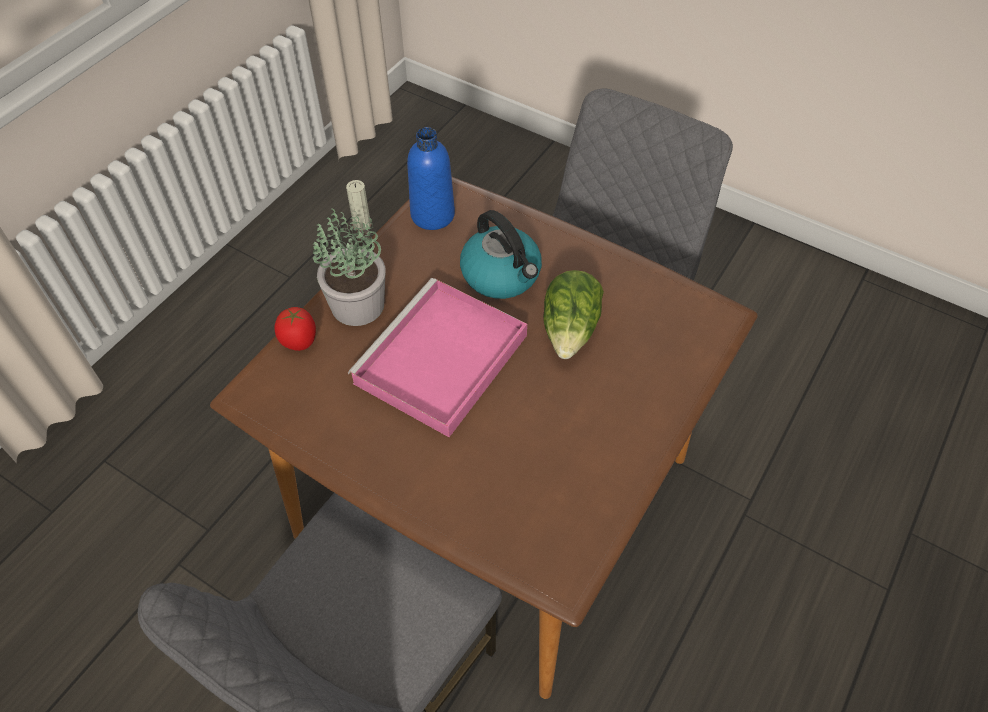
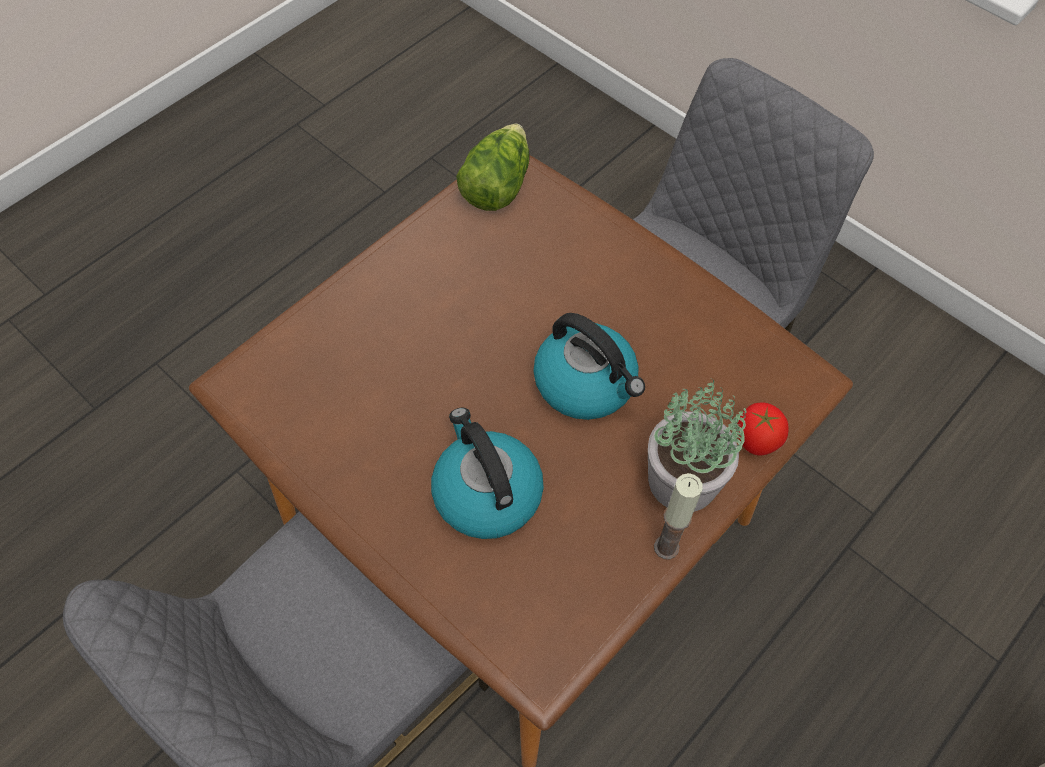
camera: 170 degrees left, 5 degrees up
(432, 215) = (564, 622): blue bottle -> none
(440, 362) = (586, 384): pink tray -> kettle
(570, 330) = (422, 398): lettuce -> lettuce (496, 185)

